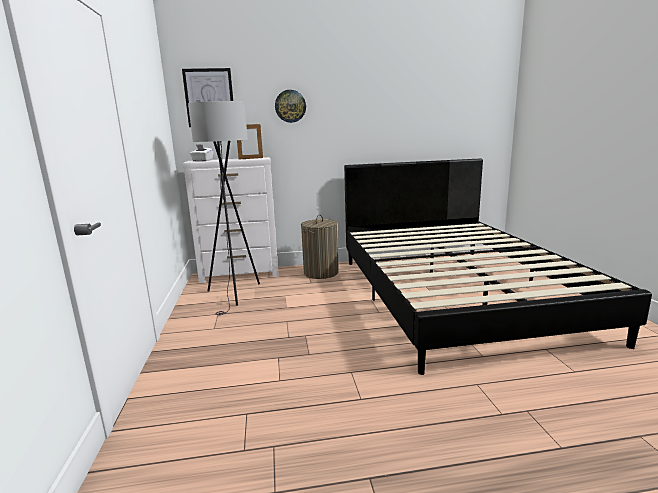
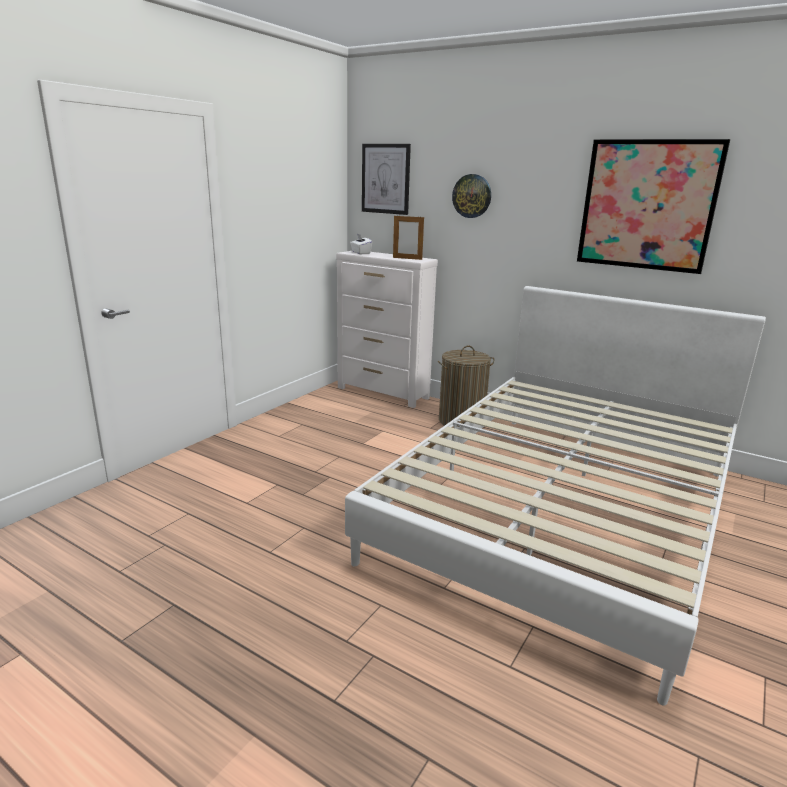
camera: 40 degrees right, 5 degrees up
(236, 295) = (345, 412): grey floor lamp -> none
(409, 103) = (647, 205): none -> picture
(454, 294) = (564, 512): black bed -> white bed

